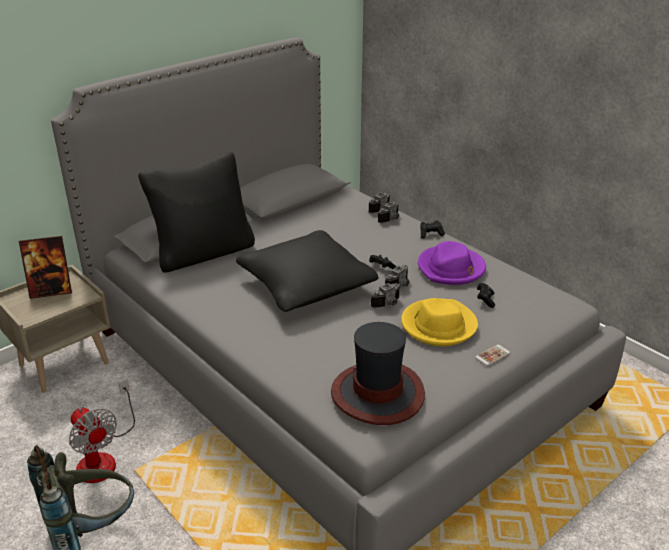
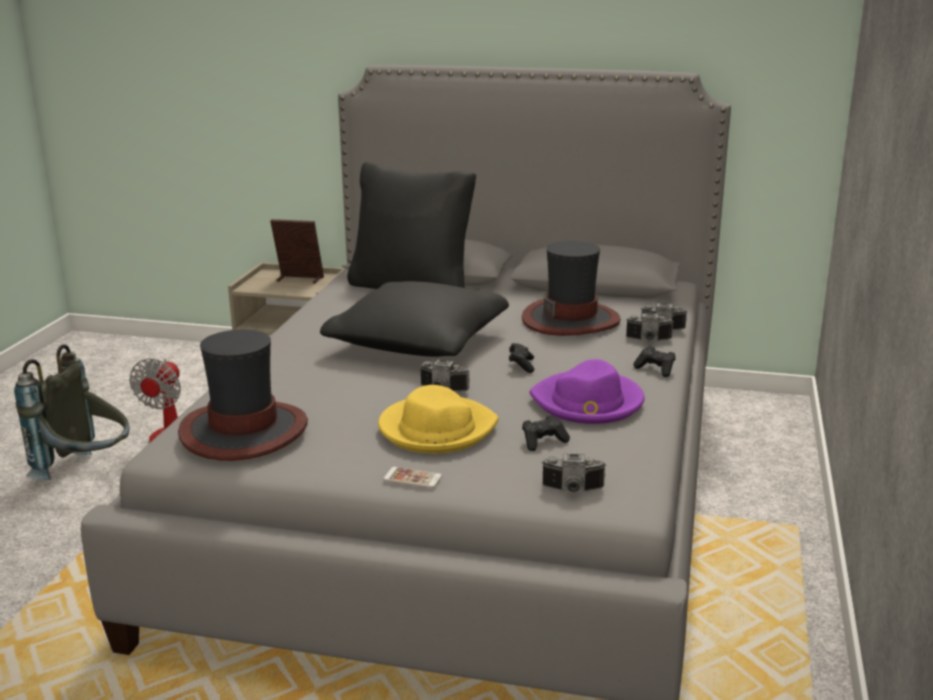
camera: 55 degrees right, 10 degrees down
(51, 291) = (299, 279): picture frame -> picture frame turned 150 degrees clockwise
(333, 227) = (571, 320): none -> hat
(400, 286) = (495, 386): camera -> camera (573, 490)

